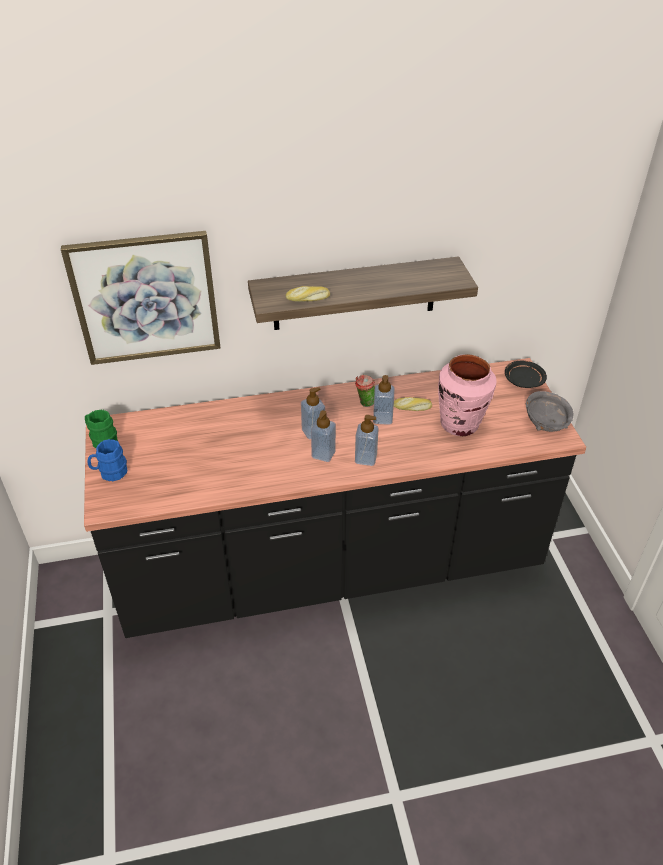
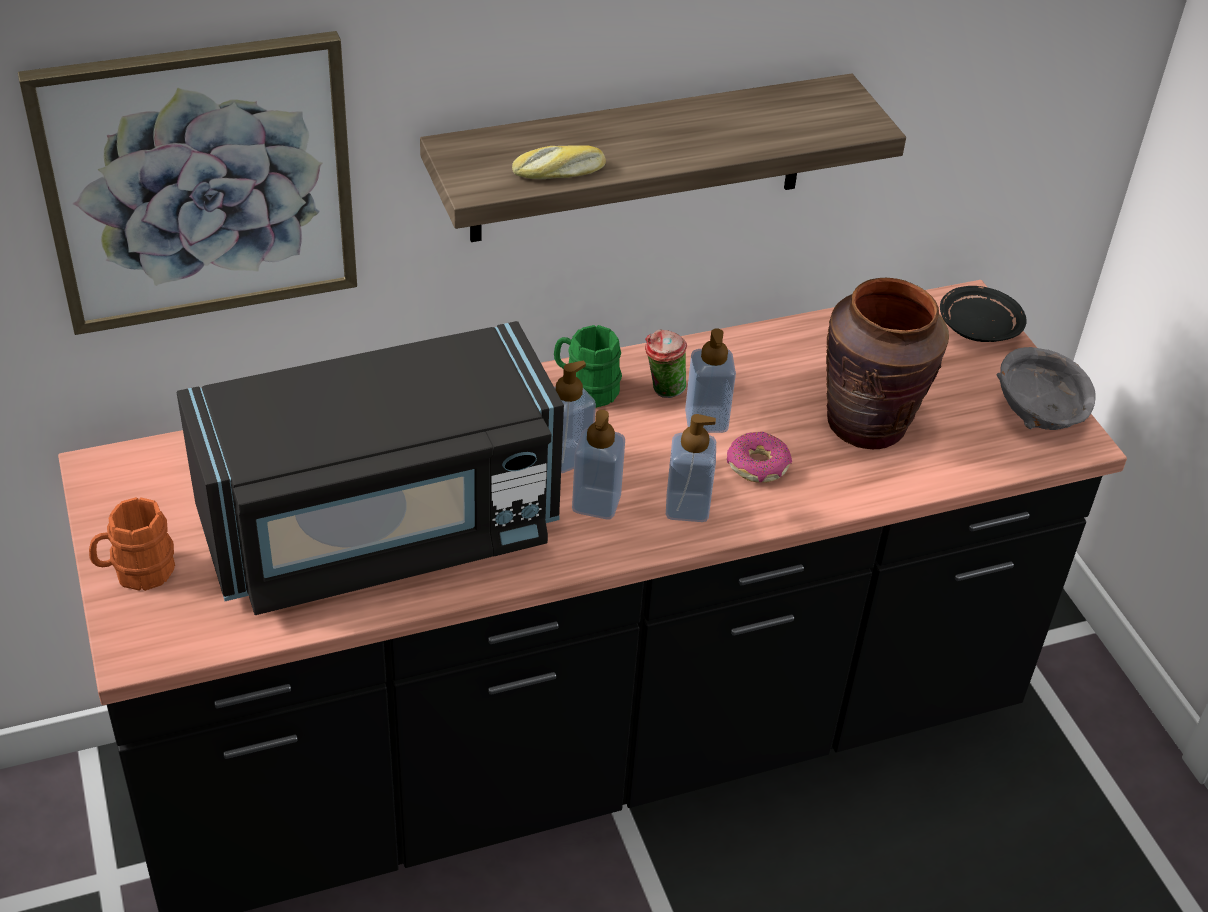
camera: 10 degrees left, 0 degrees up
(102, 440) = (104, 500): green mug -> green mug (585, 389)
(110, 473) = (136, 572): blue mug -> orange mug
(222, 461) = (381, 531): none -> black microwave
(403, 441) = (758, 466): none -> donut
(412, 408) = (763, 395): bread -> none
(460, 424) = (868, 424): pink vase -> brown vase

